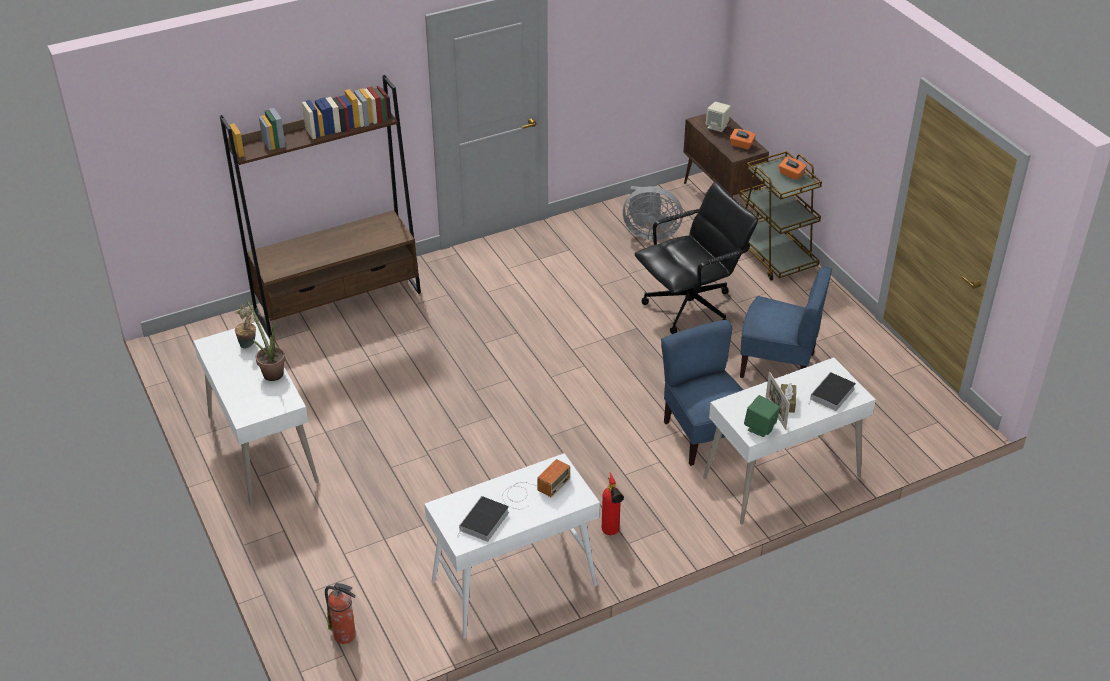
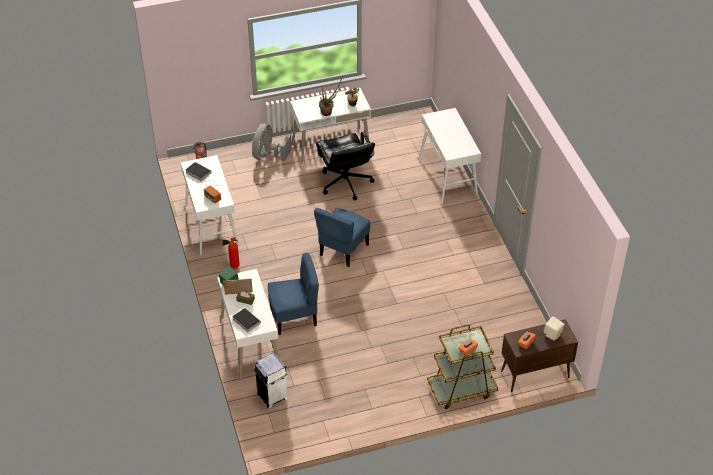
camera: 100 degrees right, 5 degrees up
(338, 301) = (448, 177): brown bookcase -> white console table
(650, 233) = (498, 327): grey fan -> grey fan (268, 155)
(690, 307) = (412, 333): black office chair -> black office chair (345, 183)
(777, 364) = (347, 365): blue chair -> blue chair (343, 250)
(874, 434) = (272, 396): none -> white trash can

